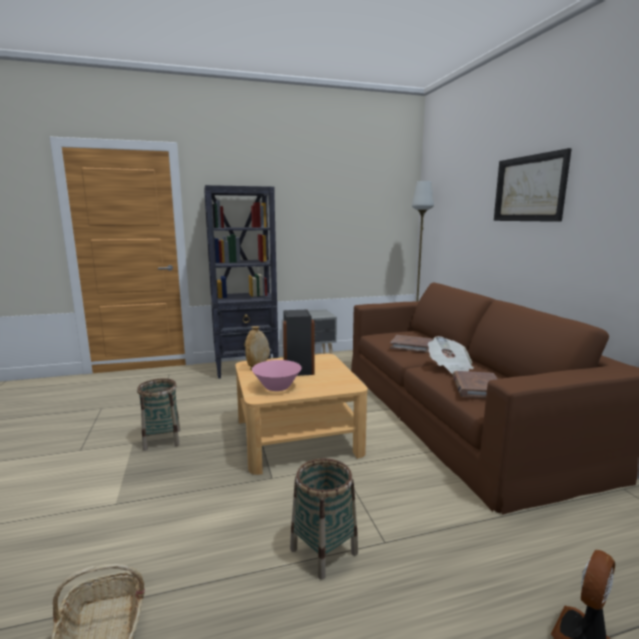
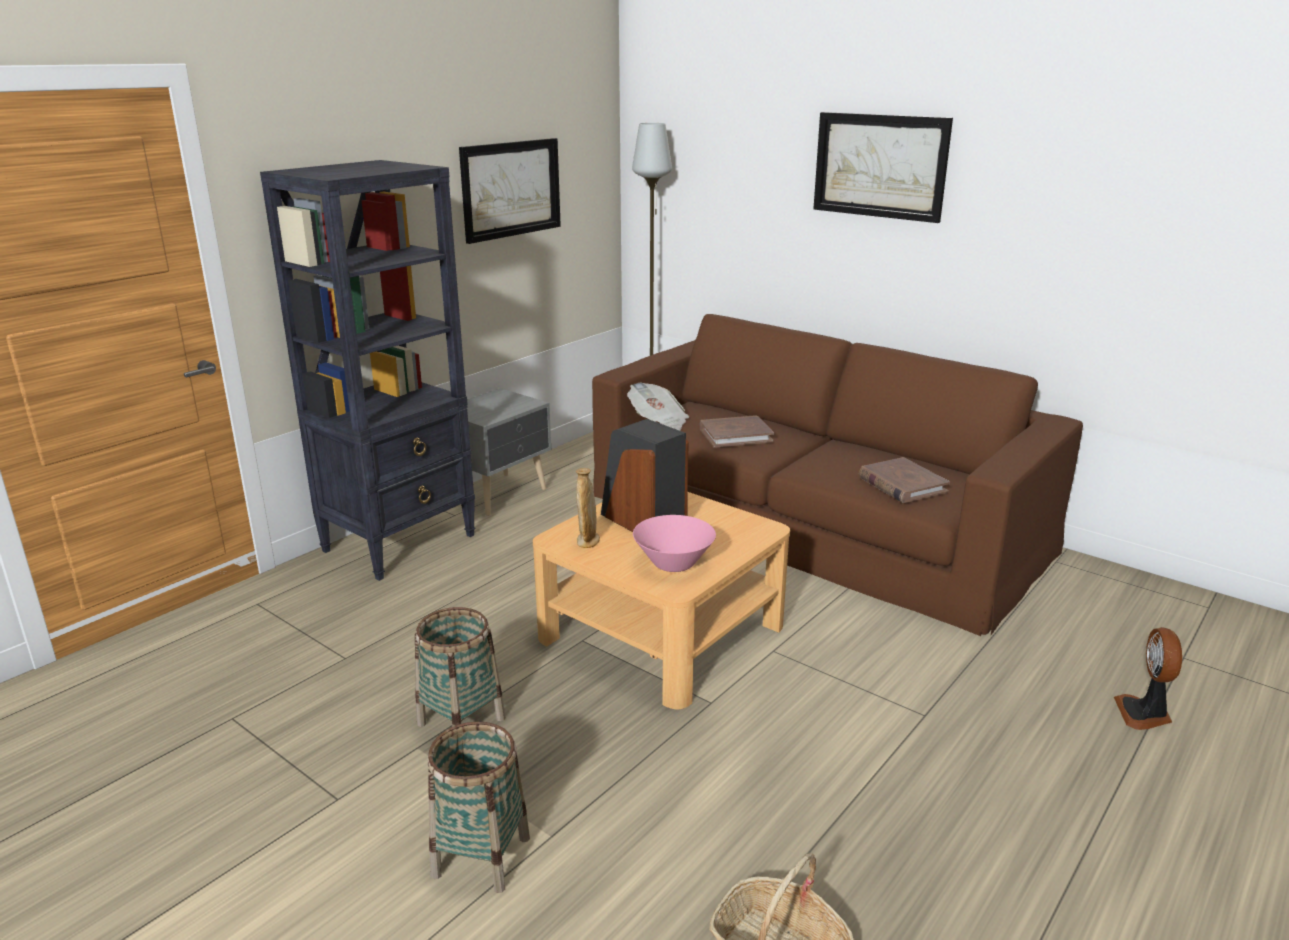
camera: 35 degrees left, 10 degrees up
(323, 551) = (881, 754): basket -> basket (481, 856)
(343, 212) = (511, 189): none -> picture
(449, 367) = (832, 461): newspaper -> newspaper (658, 422)

